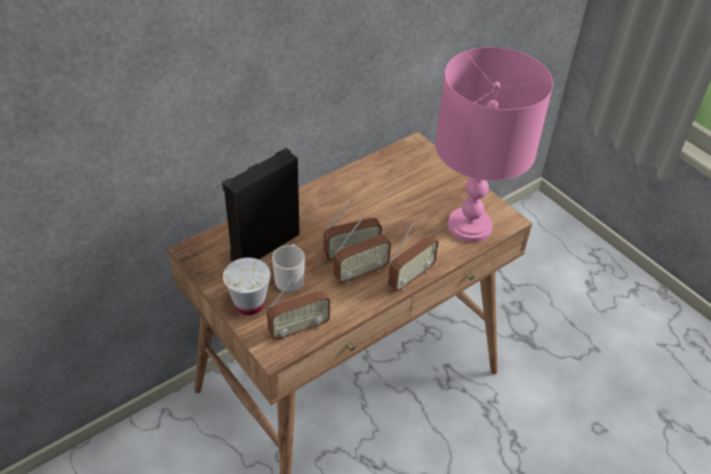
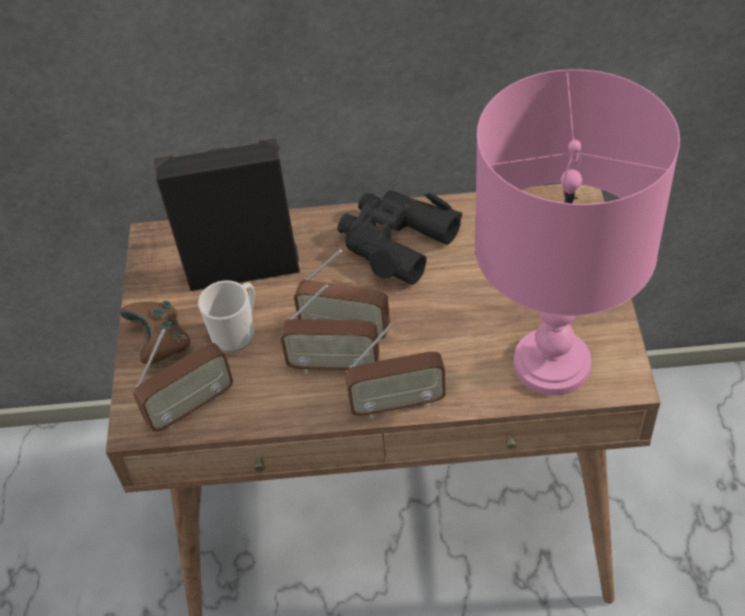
camera: 40 degrees right, 5 degrees up
(249, 304) = (161, 343): white cup -> brown game controller
(299, 329) = (191, 407): radio -> radio turned 45 degrees counterclockwise
(339, 199) = (395, 241): none -> black binoculars

